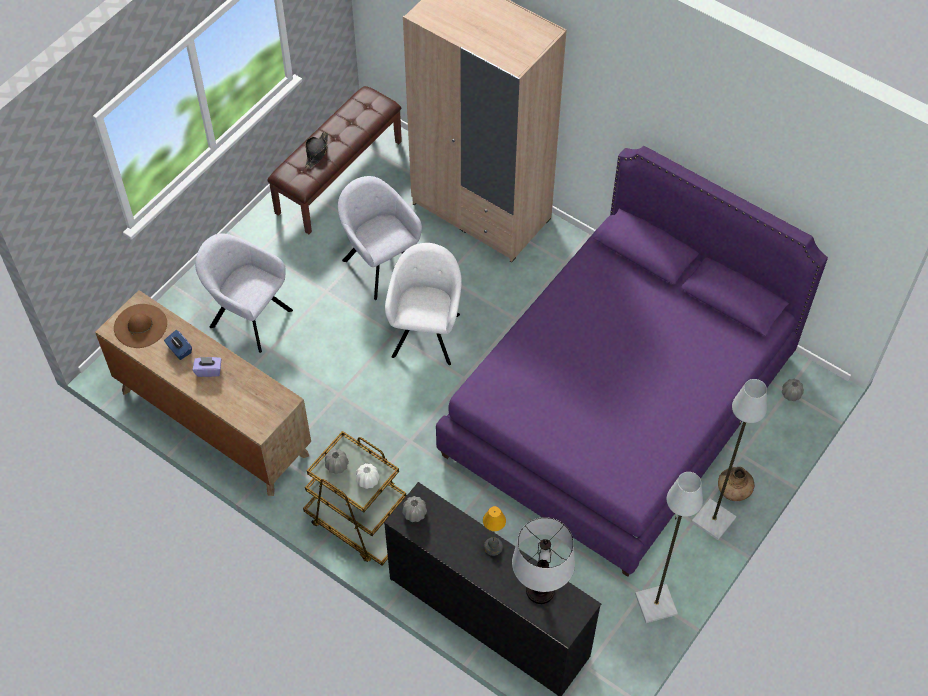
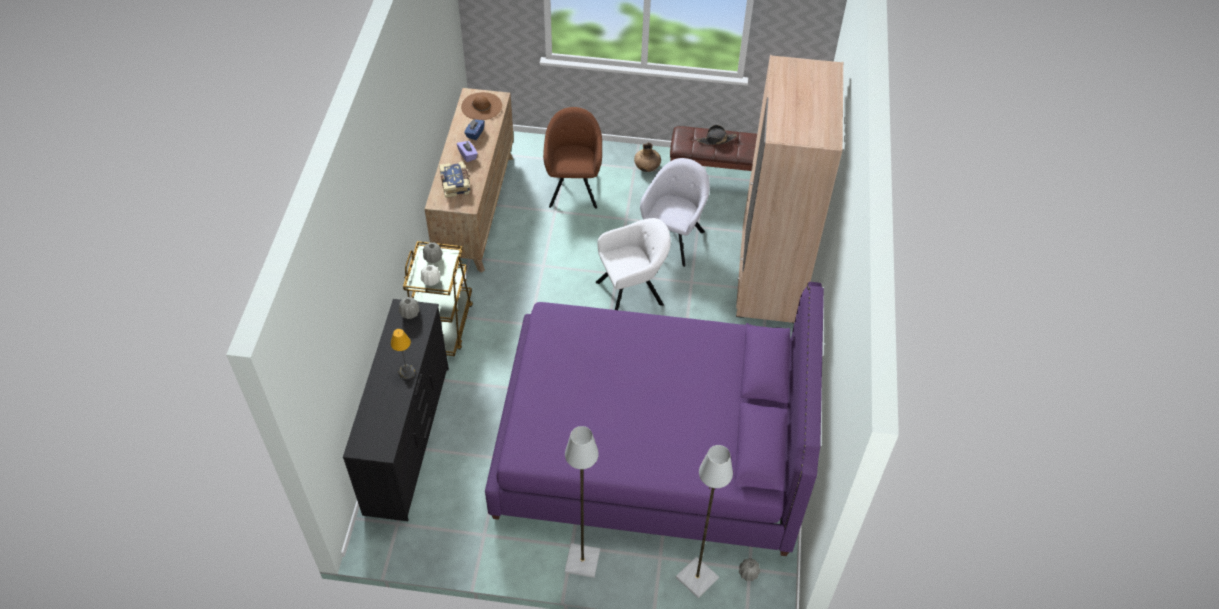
camera: 60 degrees right, 5 degrees down
(244, 400) = (456, 184): none -> book
(248, 317) = (573, 187): grey armchair -> brown armchair
(540, 591) = (383, 418): table lamp -> none
(655, 605) = (478, 549): grey floor lamp -> grey floor lamp (696, 578)
(733, 490) = (620, 565): brown vase -> brown vase (647, 167)

